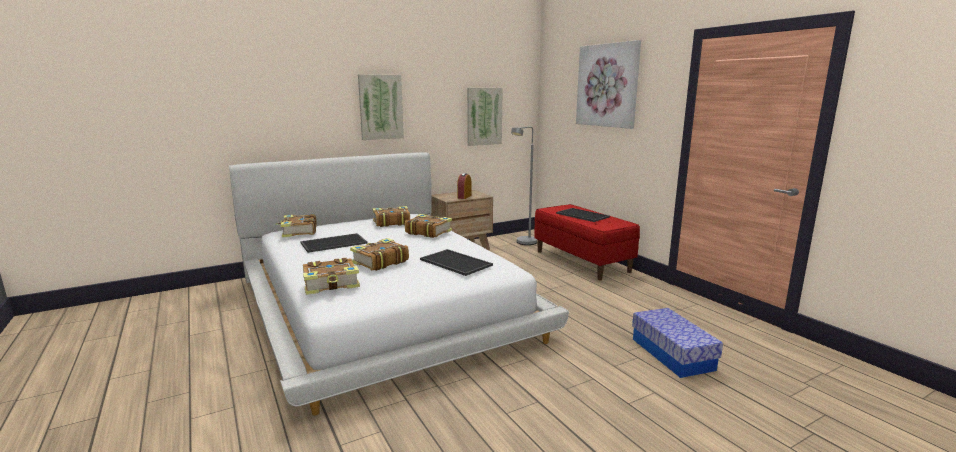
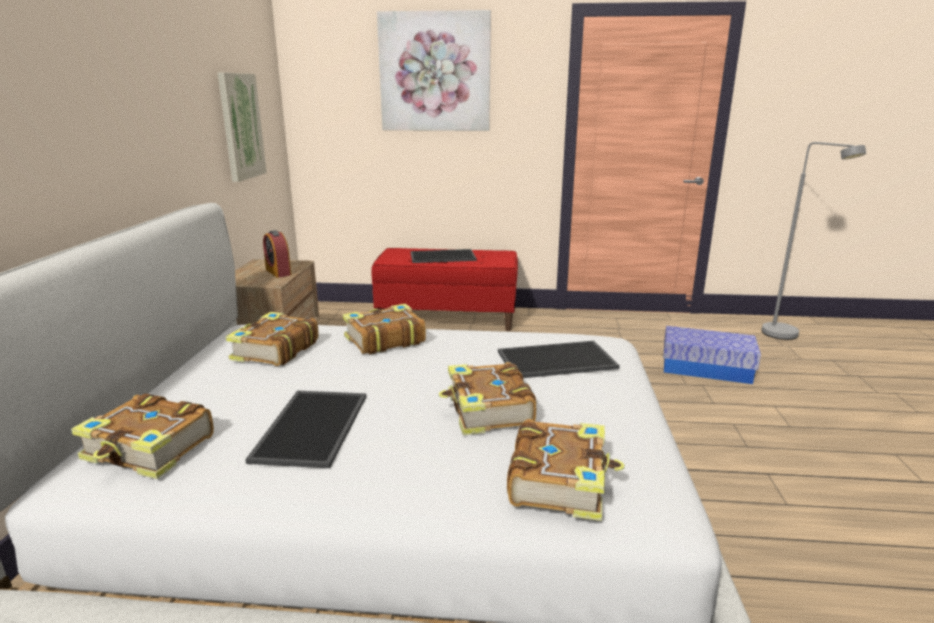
camera: 55 degrees left, 5 degrees up
(380, 107) = (114, 114): picture -> none
(523, 243) = (338, 323): grey floor lamp -> grey floor lamp (787, 337)

